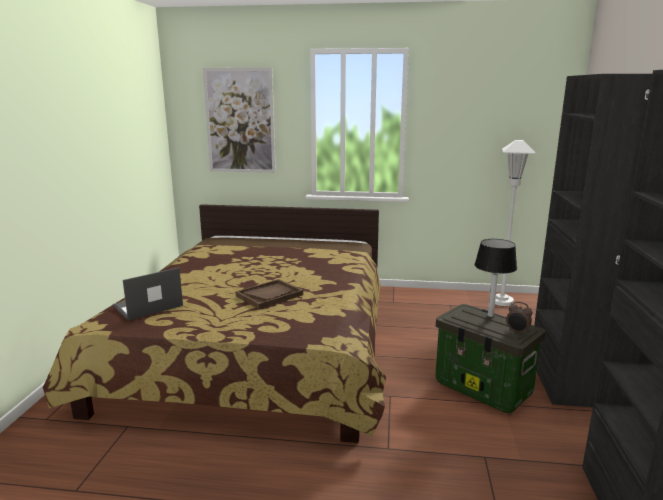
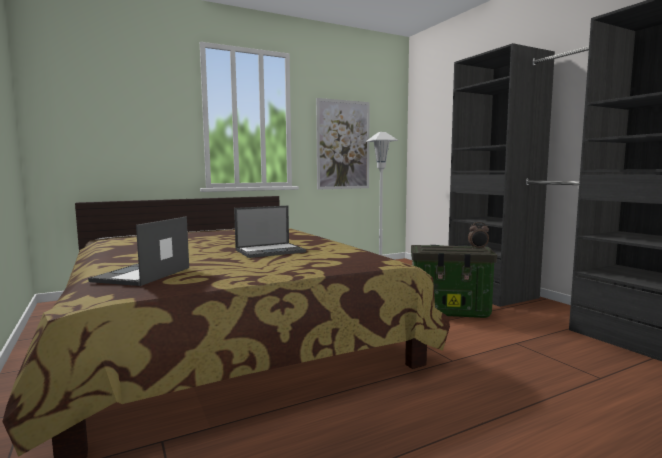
camera: 35 degrees left, 10 degrees down
(240, 121) = (121, 108): picture -> picture (343, 145)
(269, 295) = (271, 251): brown tray -> laptop
(490, 315) = (444, 245): table lamp -> none

